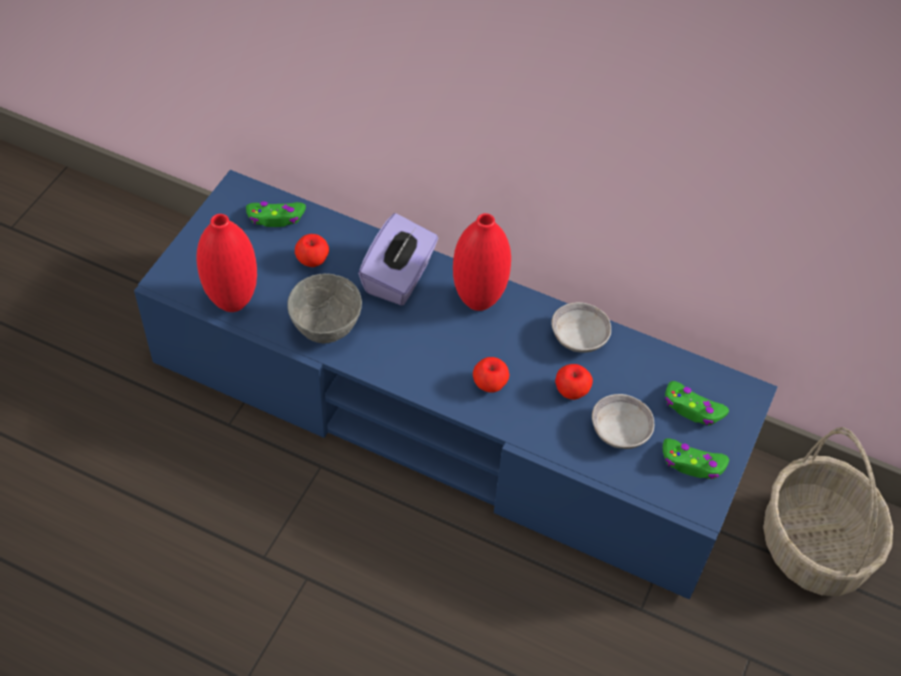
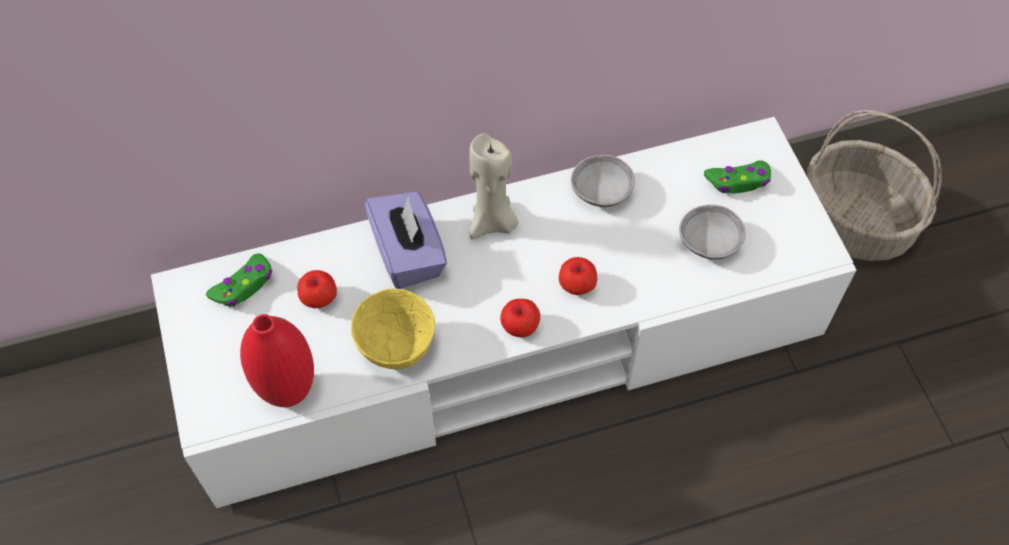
camera: 40 degrees left, 5 degrees up
(324, 328) = (395, 349): grey bowl -> yellow bowl
(445, 411) = (504, 341): blue tv stand -> white tv stand
(478, 300) = (493, 222): red vase -> beige candle
(571, 391) = (642, 239): apple -> apple (520, 326)
(692, 464) = (782, 224): green game controller -> none

